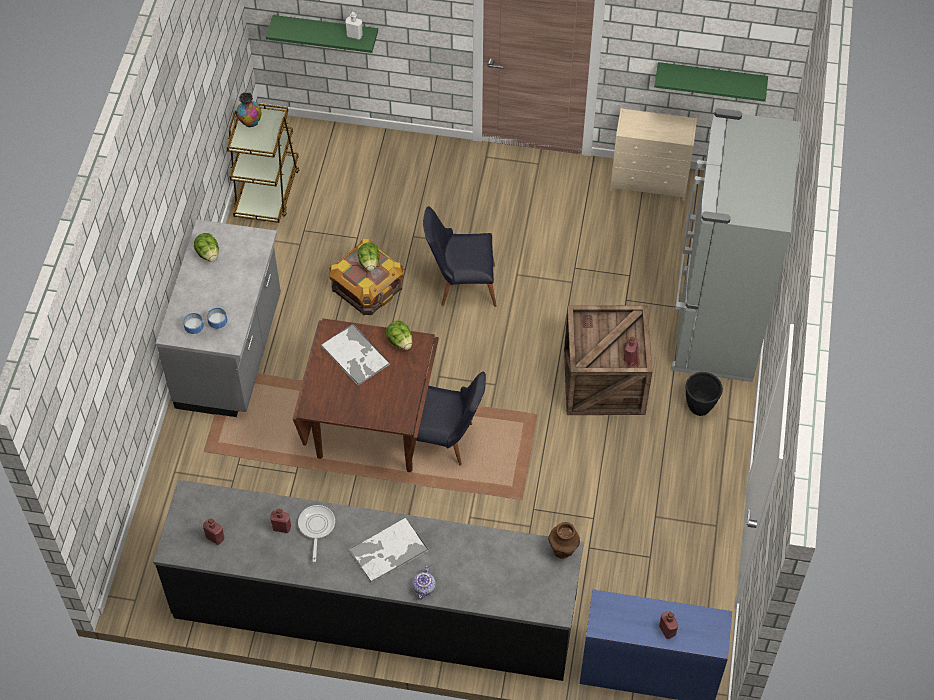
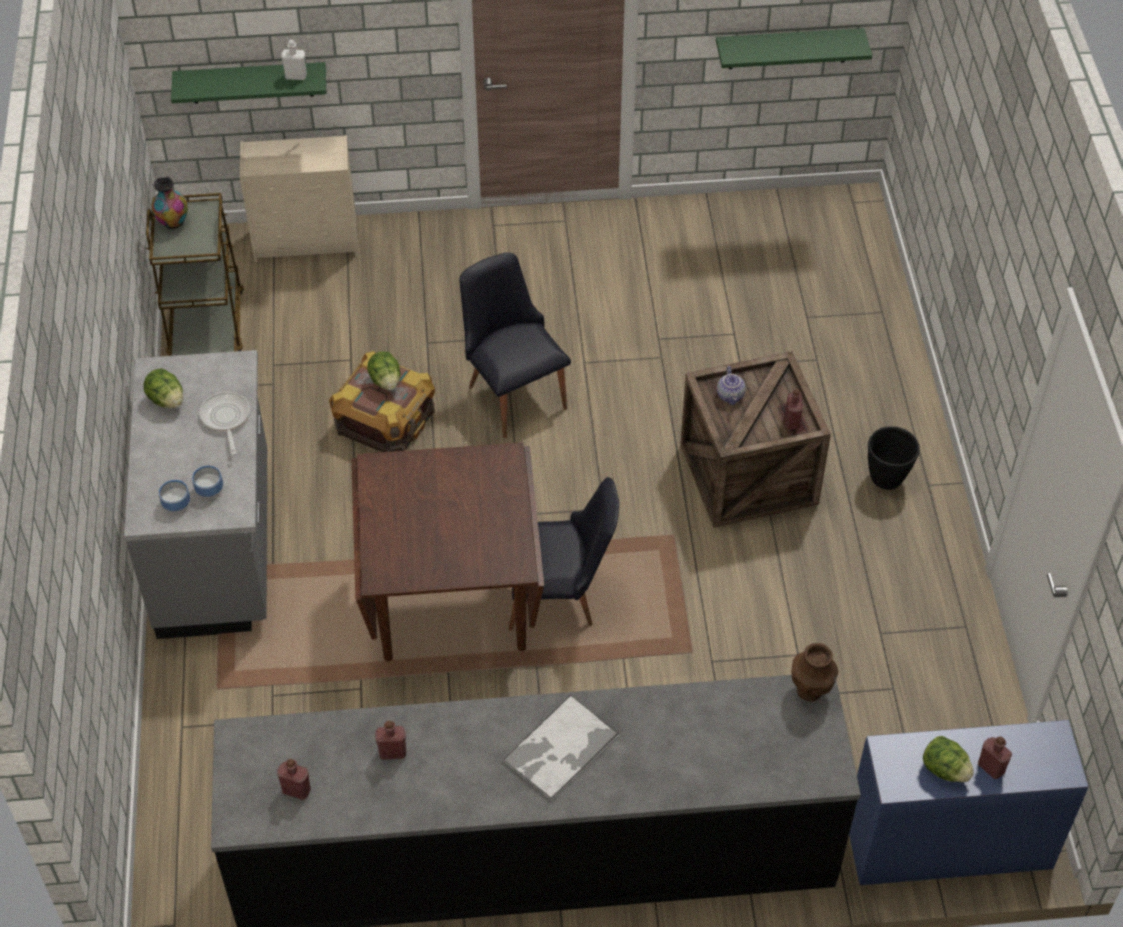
camera: 15 degrees left, 5 degrees down
(316, 527) = (444, 740): frying pan -> frying pan (226, 419)
(356, 355) = (421, 493): tray -> none
(400, 341) = (478, 462): lettuce -> lettuce (944, 769)
(424, 588) = (632, 789): teapot -> teapot (731, 396)
(460, 285) = (512, 391): black chair -> black chair turned 75 degrees clockwise
(650, 182) = (719, 215): beige dresser -> beige dresser (307, 241)
(714, 326) = (867, 373): grey fridge -> none

